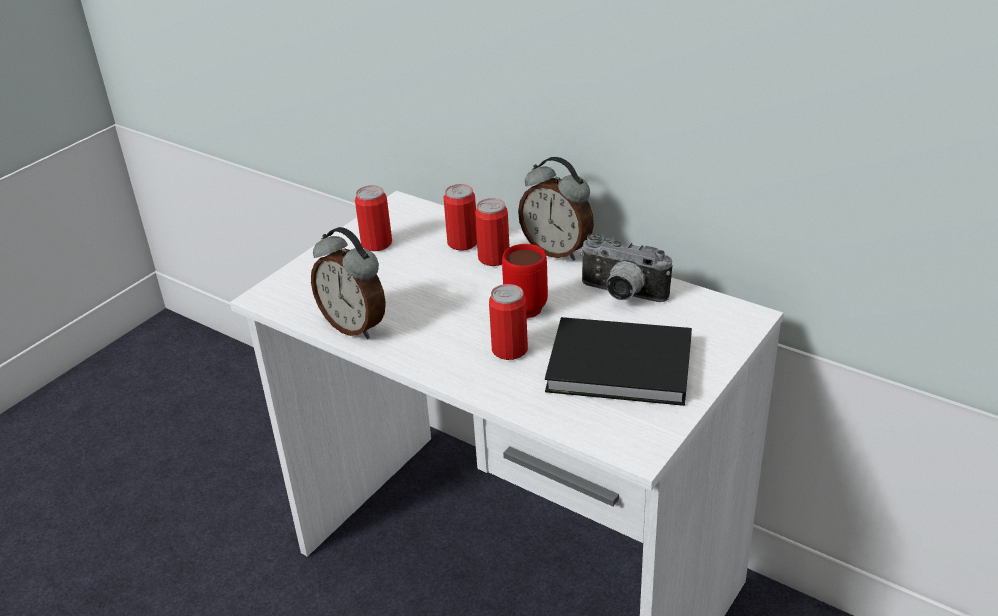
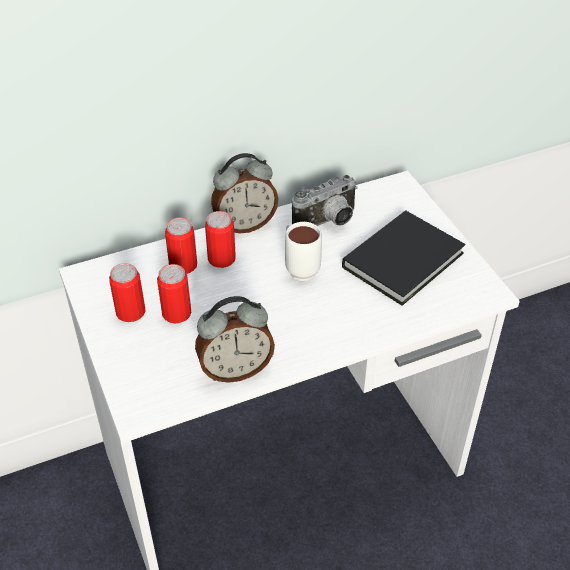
camera: 60 degrees left, 10 degrees up
(510, 350) = (341, 301): can -> can (176, 313)
(530, 305) = (299, 268): red mug -> white mug

